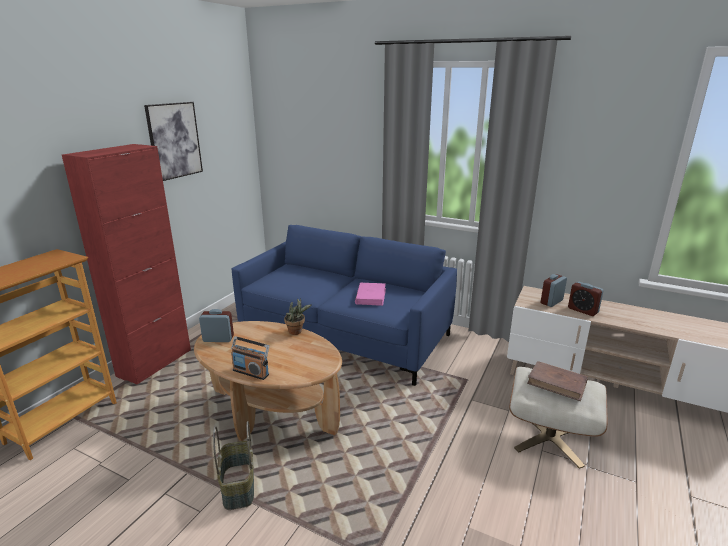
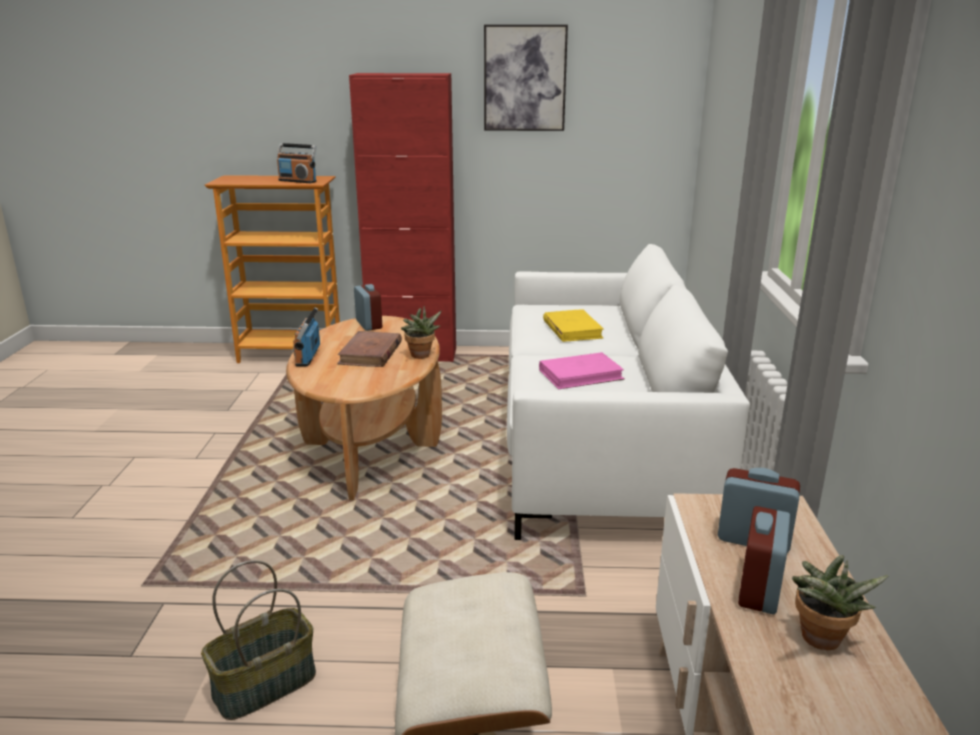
camera: 65 degrees right, 0 degrees up
(49, 262) = (298, 181): none -> radio
(239, 487) = (235, 467): basket -> basket (264, 686)
(309, 283) = (572, 329): none -> yellow book
(345, 335) = (598, 444): blue sofa -> white sofa
(557, 383) = (479, 623): brown book -> brown book (370, 353)
(611, 310) = (820, 642): none -> potted plant

